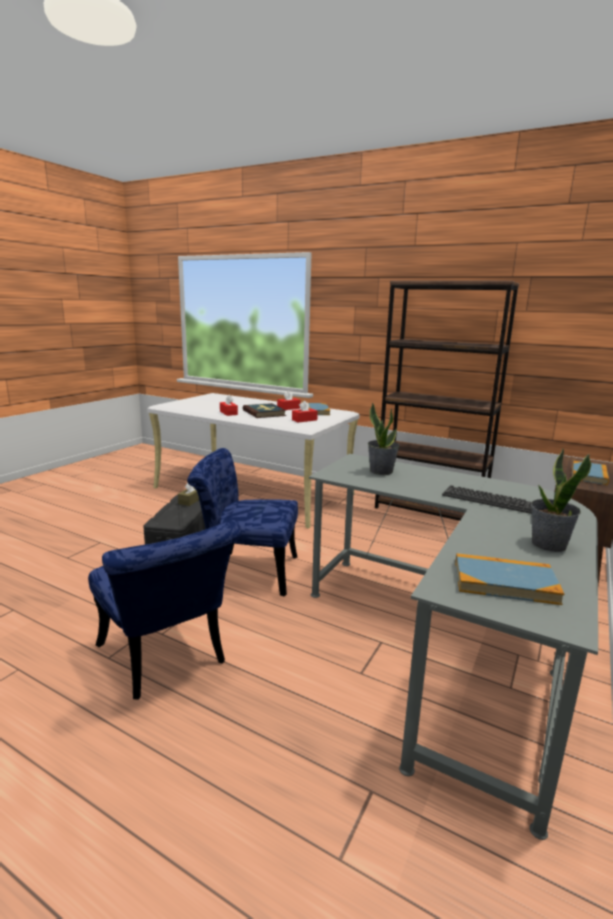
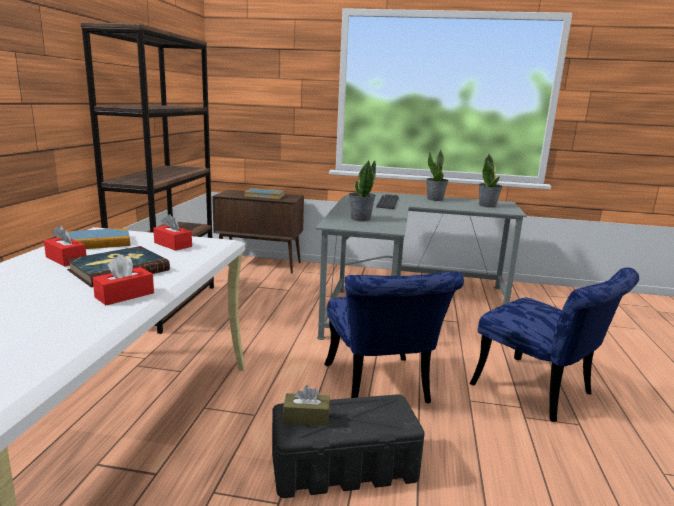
camera: 110 degrees left, 0 degrees up
(166, 660) = (541, 393): blue chair -> blue chair turned 105 degrees clockwise
(504, 582) = (487, 205): book -> potted plant

